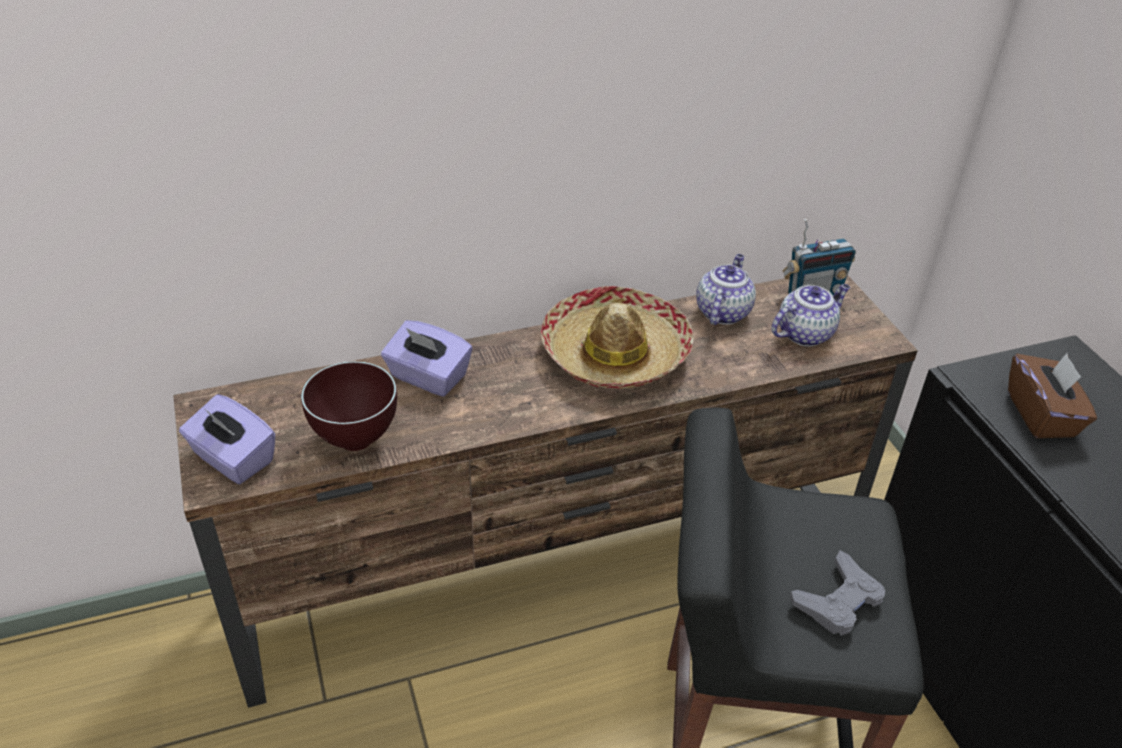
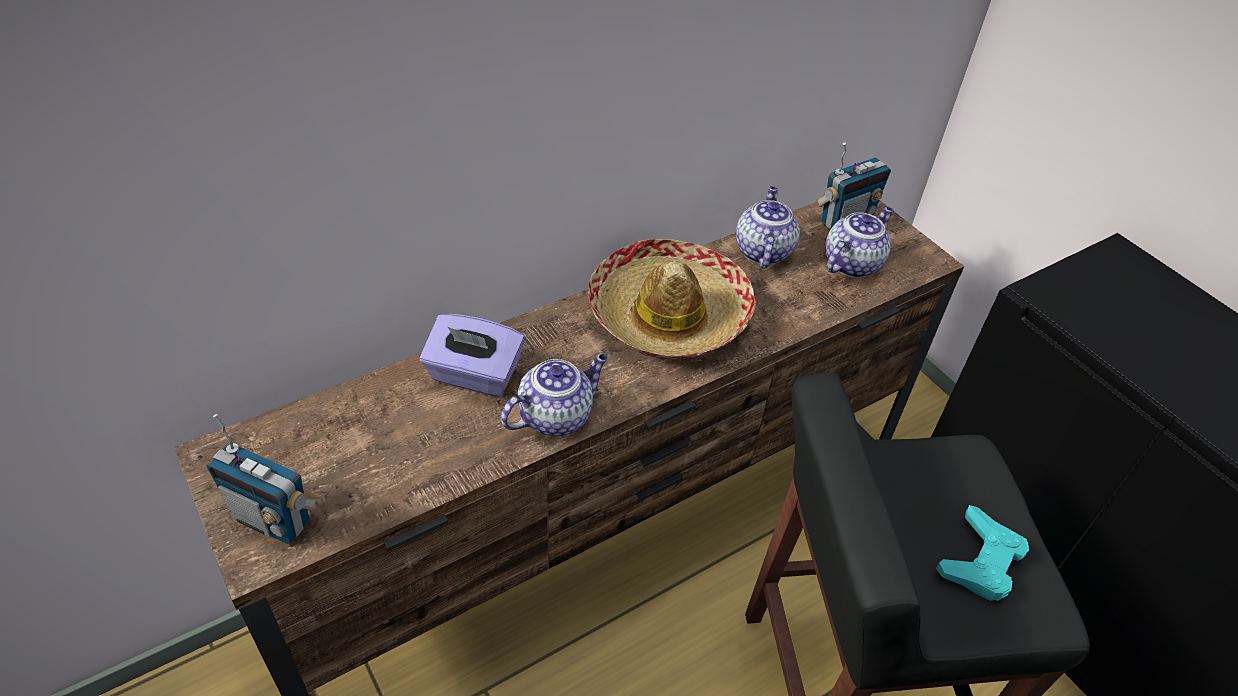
camera: 15 degrees left, 5 degrees up
(233, 459) = (273, 519): purple tissue box -> radio
(357, 442) = (417, 470): brown bowl -> none
(487, 418) = (556, 415): none -> teapot
(838, 600) = (981, 560): grey game controller -> turquoise game controller
(1041, 415) = (1122, 325): brown tissue box -> none

